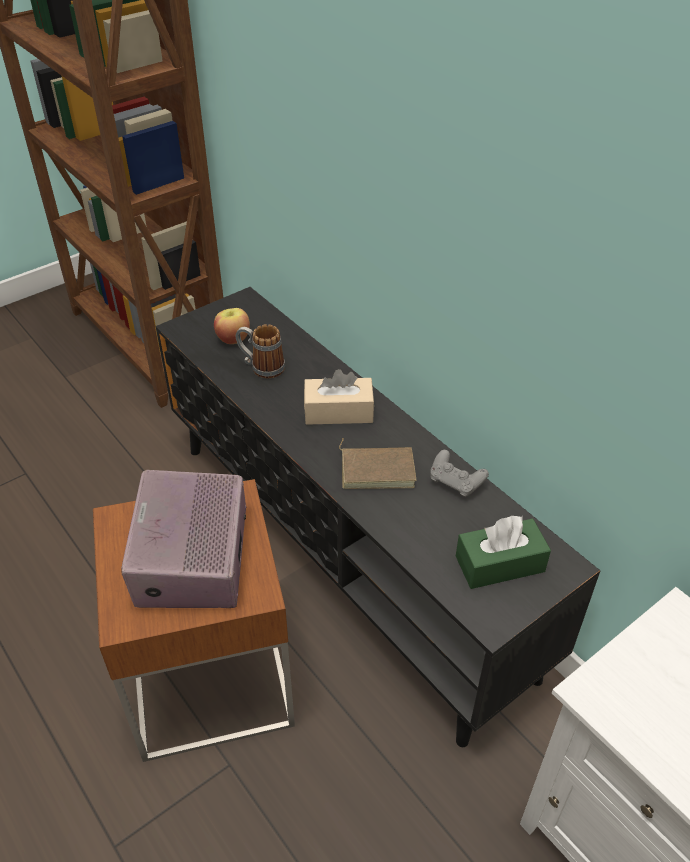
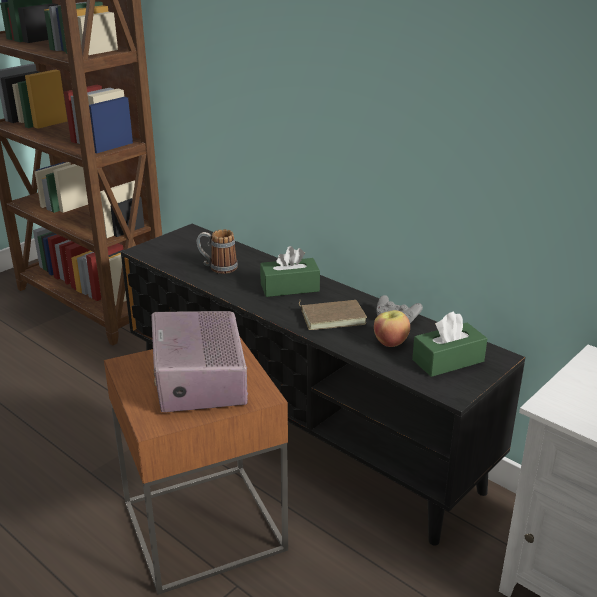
camera: 10 degrees left, 15 degrees down
(233, 338) = (188, 253): apple -> apple (390, 342)
(338, 412) = (289, 287): beige tissue box -> green tissue box

